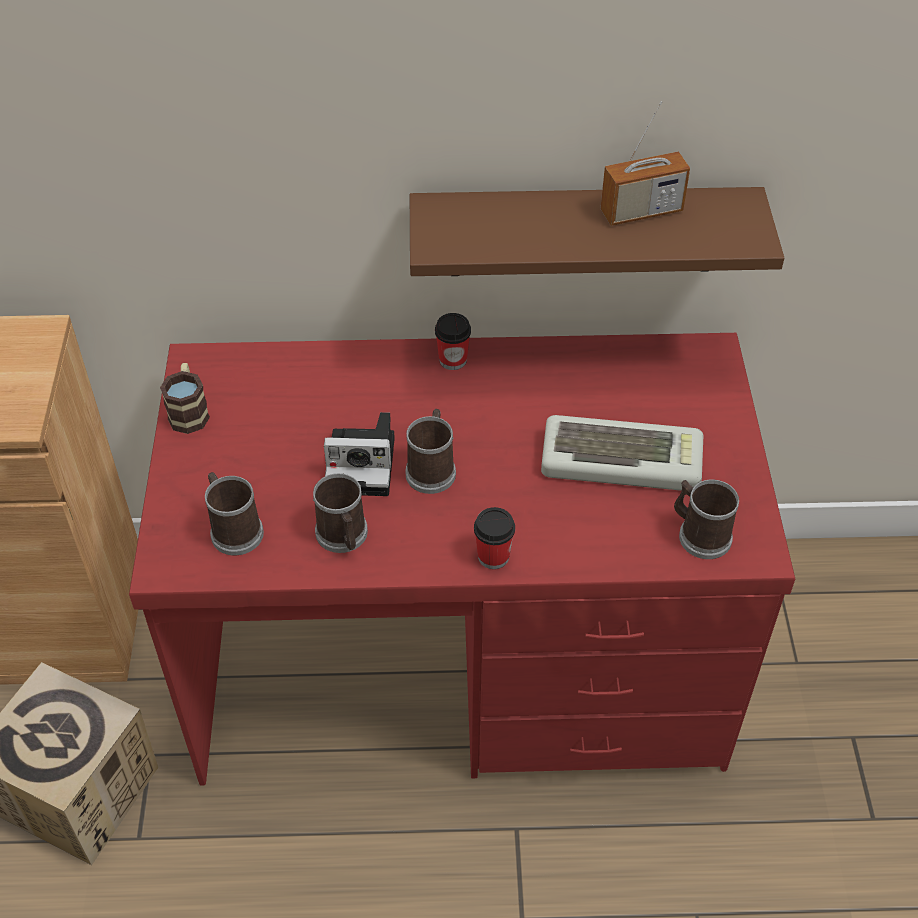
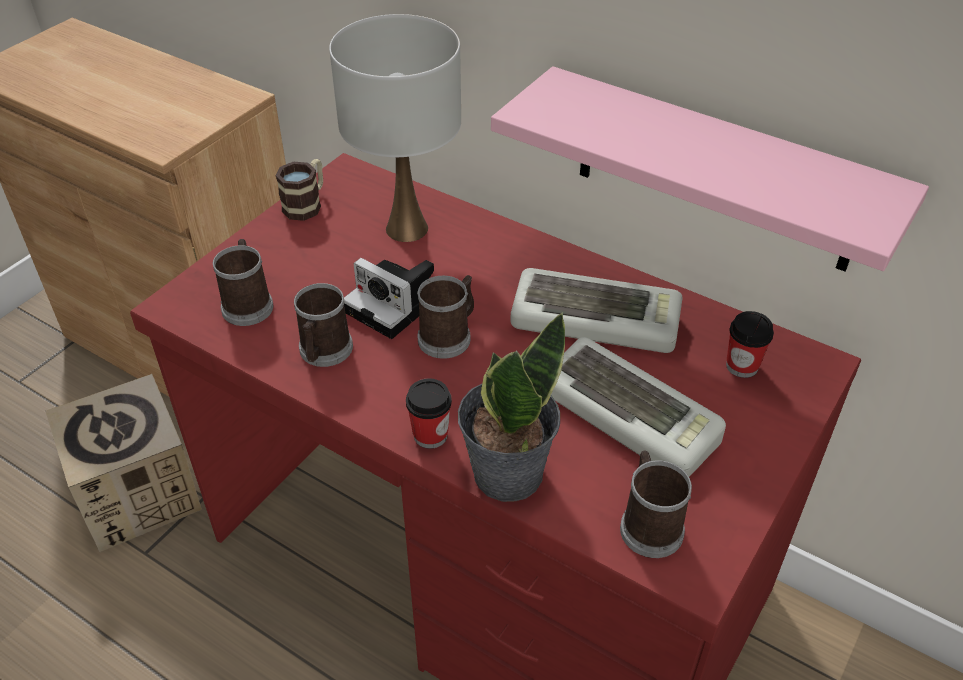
camera: 35 degrees right, 5 degrees down
(305, 391) = (407, 229): none -> white table lamp
(453, 360) = (552, 259): cup -> cup (742, 366)
(532, 395) = (597, 319): none -> keyboard
(574, 553) = (506, 473): none -> potted plant
(583, 231) = (715, 171): brown shelf -> pink shelf
(641, 211) = (763, 157): radio -> none

